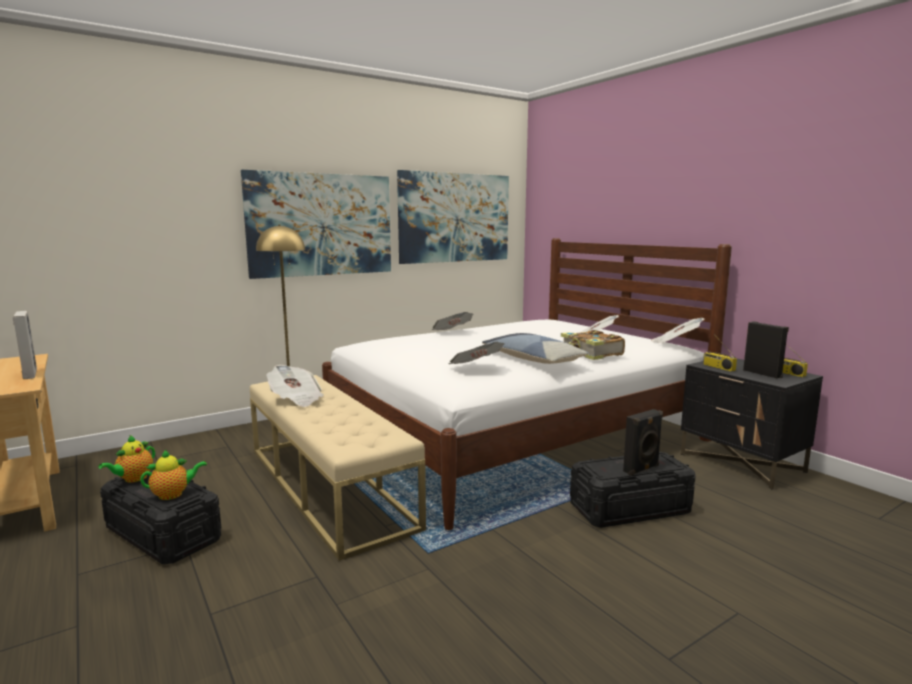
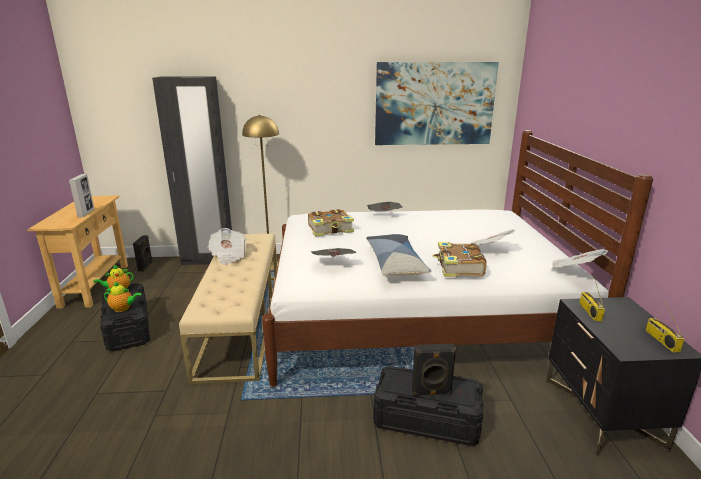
camera: 30 degrees right, 10 degrees up
(193, 439) = (208, 260): none -> black wardrobe
(321, 225) = (306, 111): picture -> none
(418, 347) = (331, 229): none -> book
(763, 373) = (628, 334): black speaker -> black speaker (146, 266)

